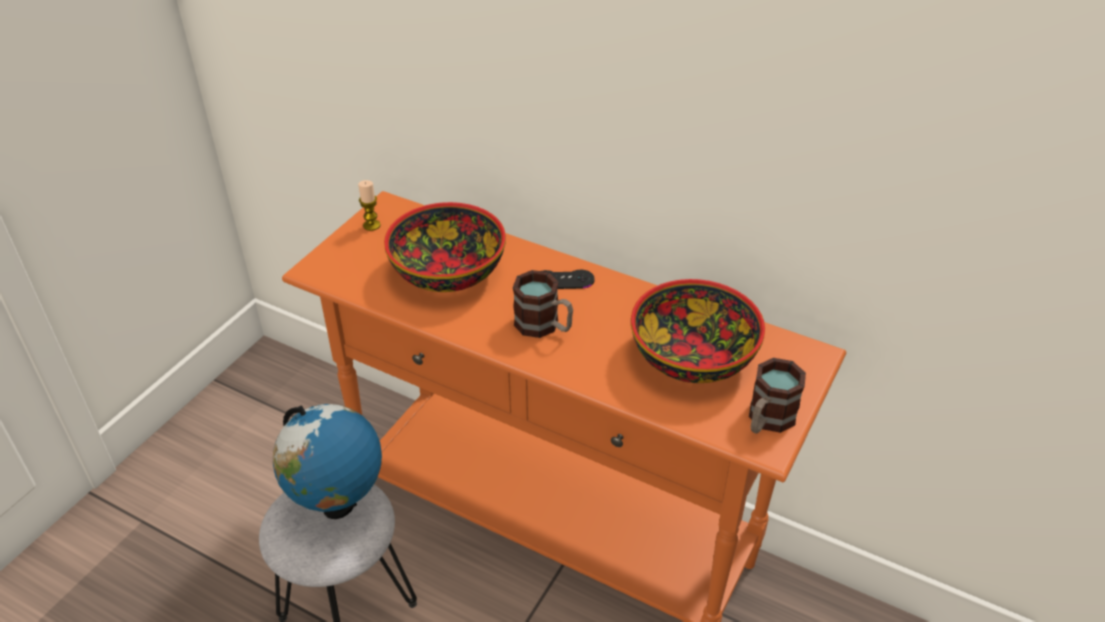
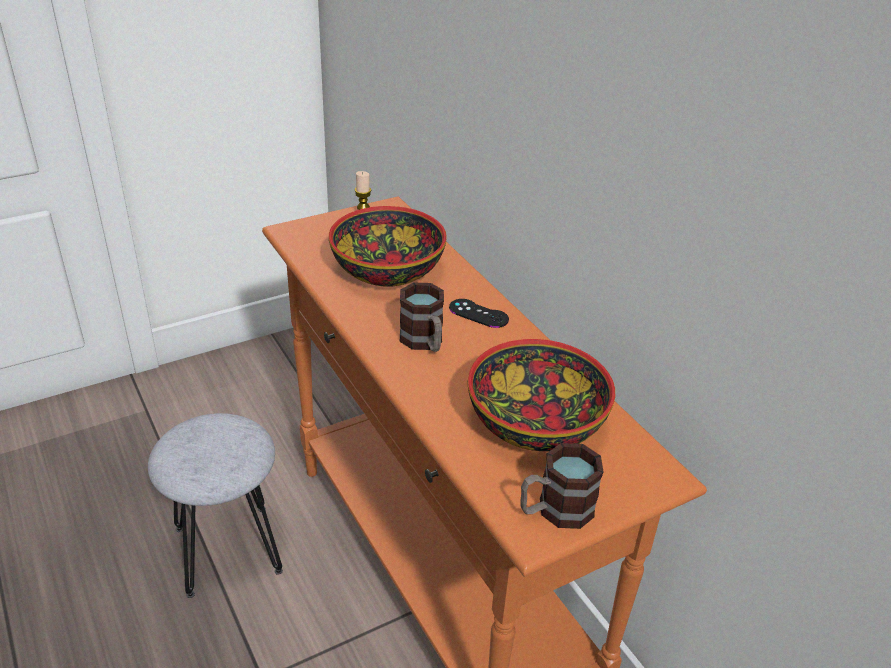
camera: 30 degrees right, 5 degrees down
(338, 506) = (227, 443): globe -> none

